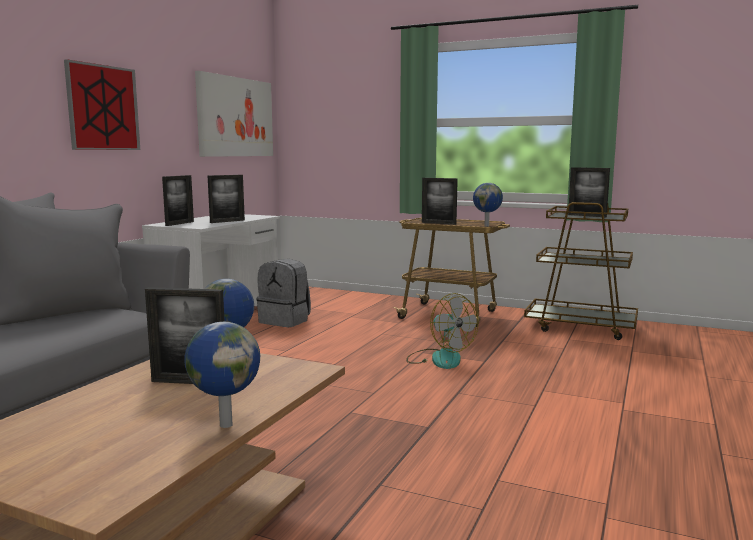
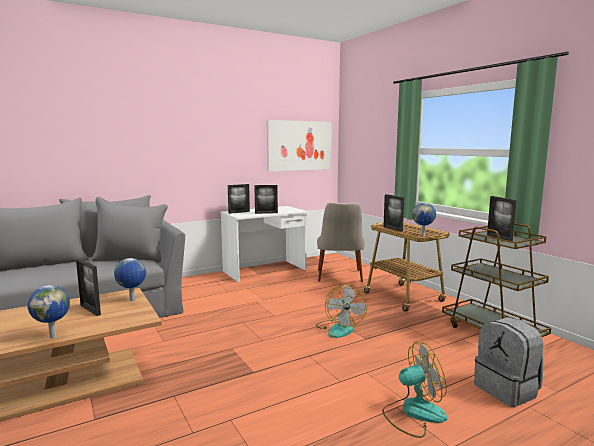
camera: 35 degrees right, 0 degrees up
(103, 108) = (198, 147): picture -> none
(285, 321) = (295, 279): grey backpack -> grey backpack (507, 390)
(342, 310) = (340, 278): none -> beige chair
(644, 409) = (413, 413): none -> fan

